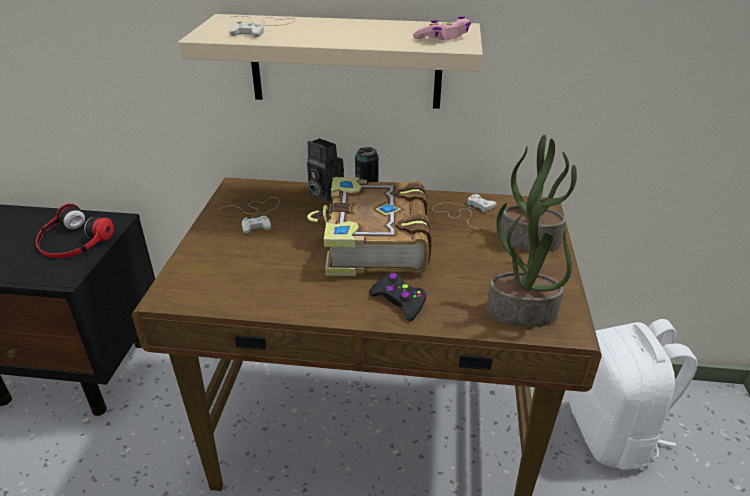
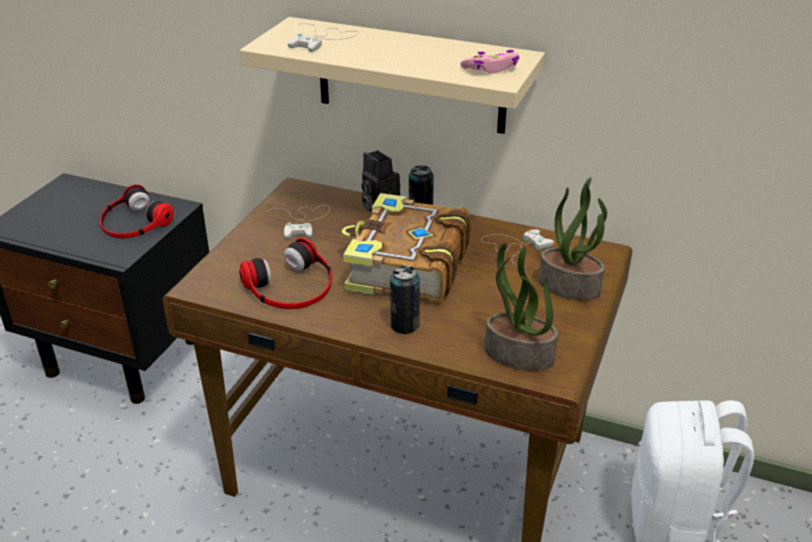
camera: 15 degrees right, 0 degrees up
(269, 280) = (291, 286): none -> headphones
(399, 301) = (405, 325): black game controller -> can

